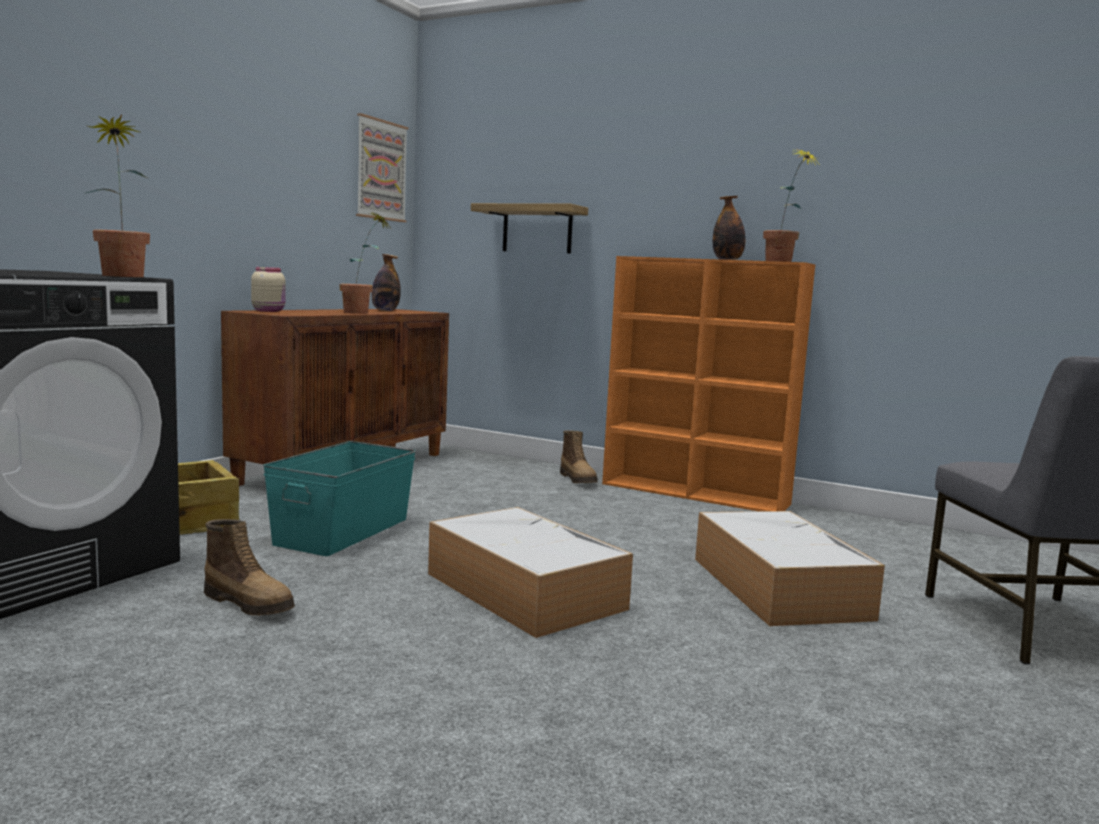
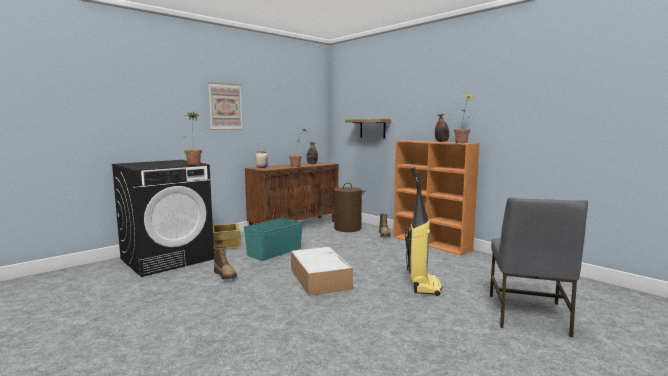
camera: 20 degrees right, 0 degrees up
(381, 170) = (313, 107): picture -> picture (225, 106)
(481, 469) = (347, 228): none -> brown laundry basket
(776, 586) = (423, 286): storage box -> vacuum cleaner

